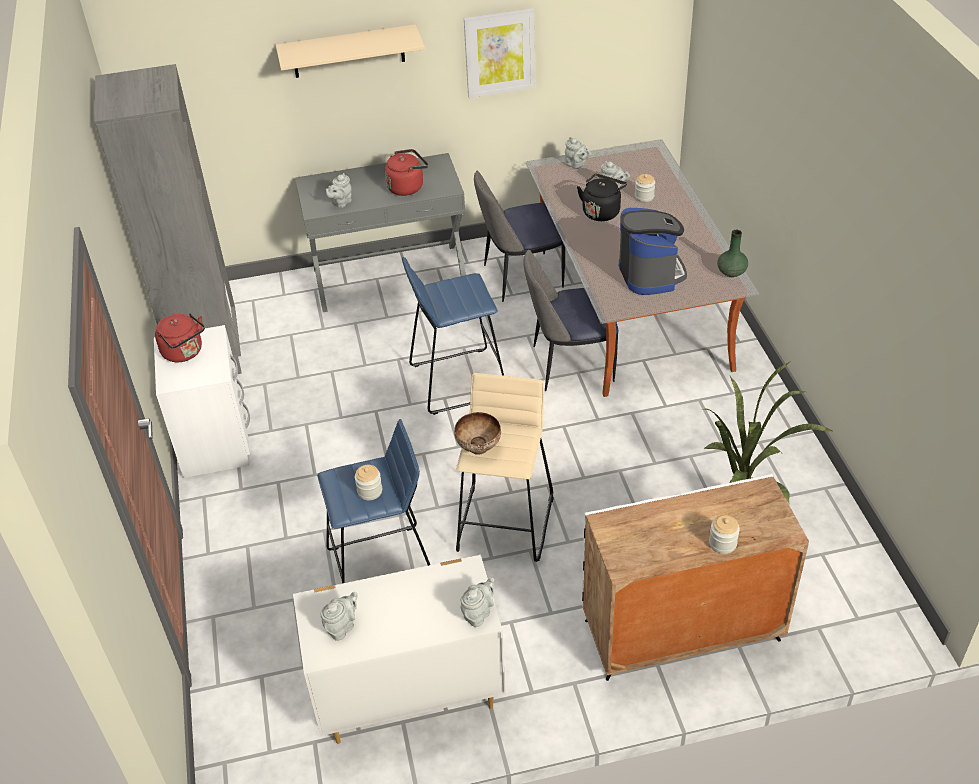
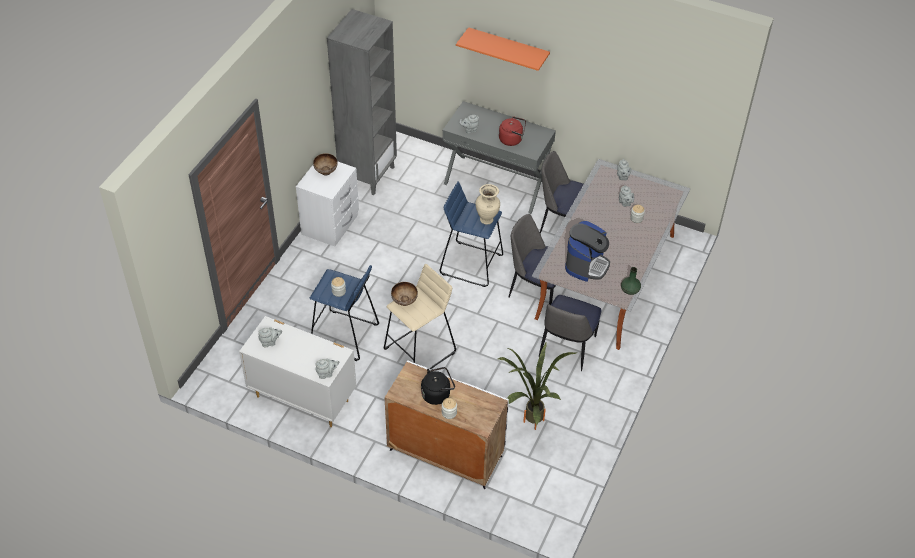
camera: 35 degrees right, 5 degrees up
(185, 353) = (326, 172): red kettle -> bowl
(348, 51) = (508, 48): beige shelf -> orange shelf
(473, 290) = (487, 220): none -> beige vase
(499, 52) = (598, 89): picture -> none
(601, 211) = (603, 214): black kettle -> black kettle (437, 394)
(678, 406) = (567, 348): none -> chair

